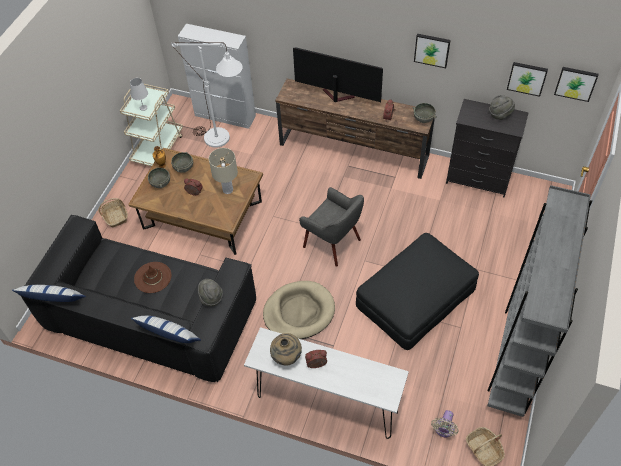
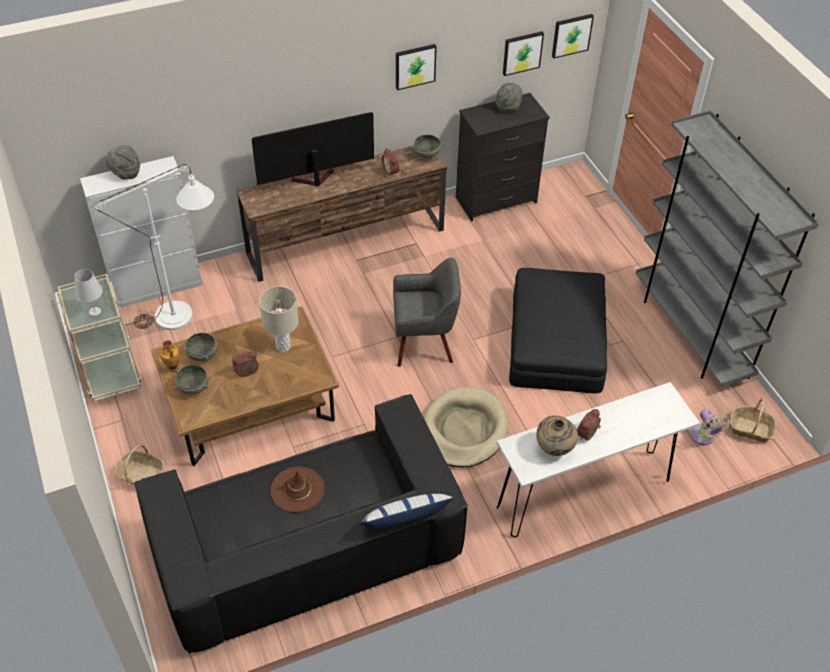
camera: 45 degrees left, 5 degrees down
(53, 299) = (225, 583): pillow -> none
(211, 298) = (407, 453): grey hat -> grey hat (125, 173)

